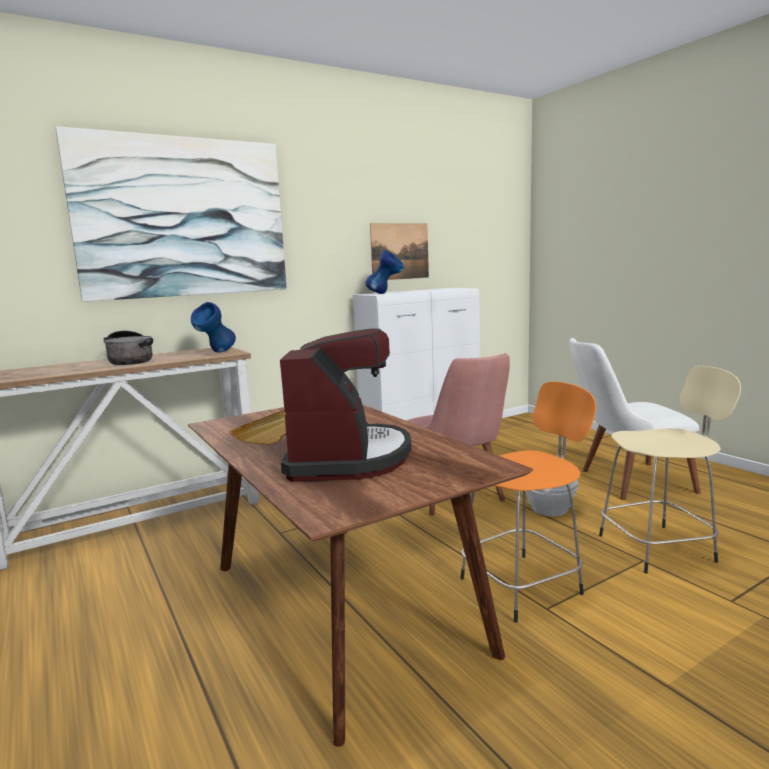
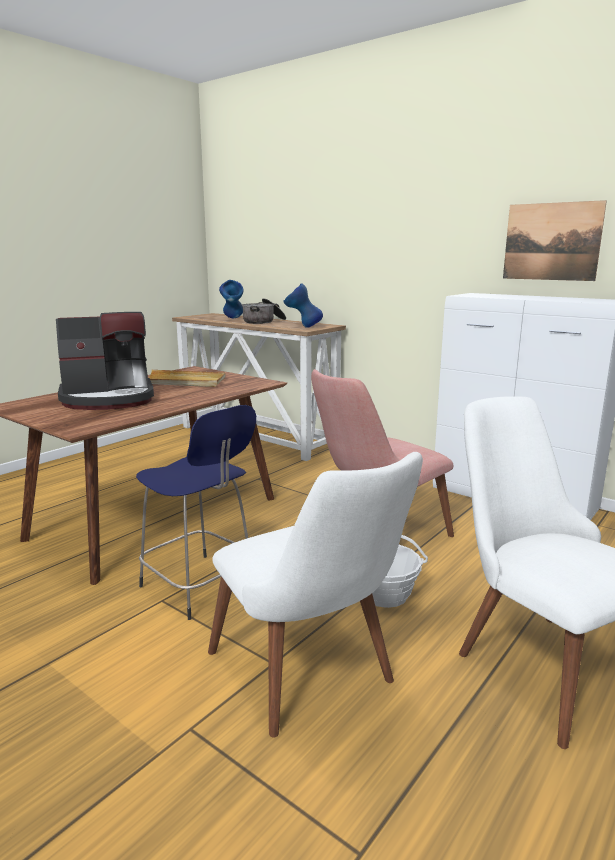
camera: 70 degrees right, 5 degrees up
(183, 218) = (328, 209): picture -> none
(386, 293) = (480, 295): blue vase -> blue vase (233, 318)
(524, 585) = (200, 587): orange stool -> blue stool
(659, 547) = (313, 679): beige stool -> white chair

